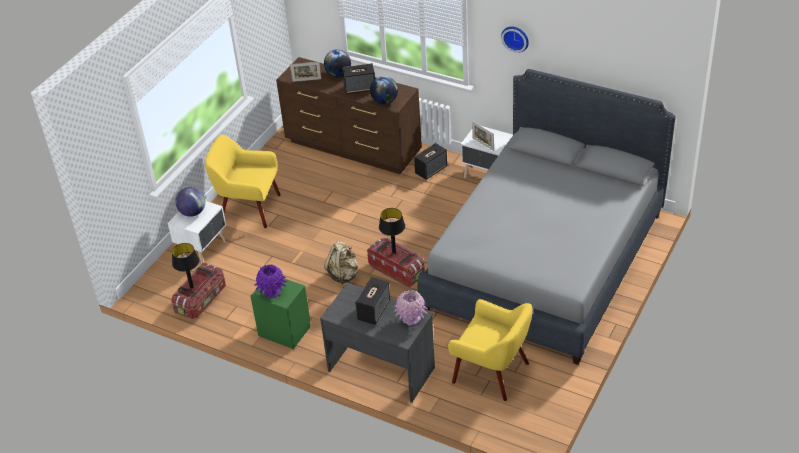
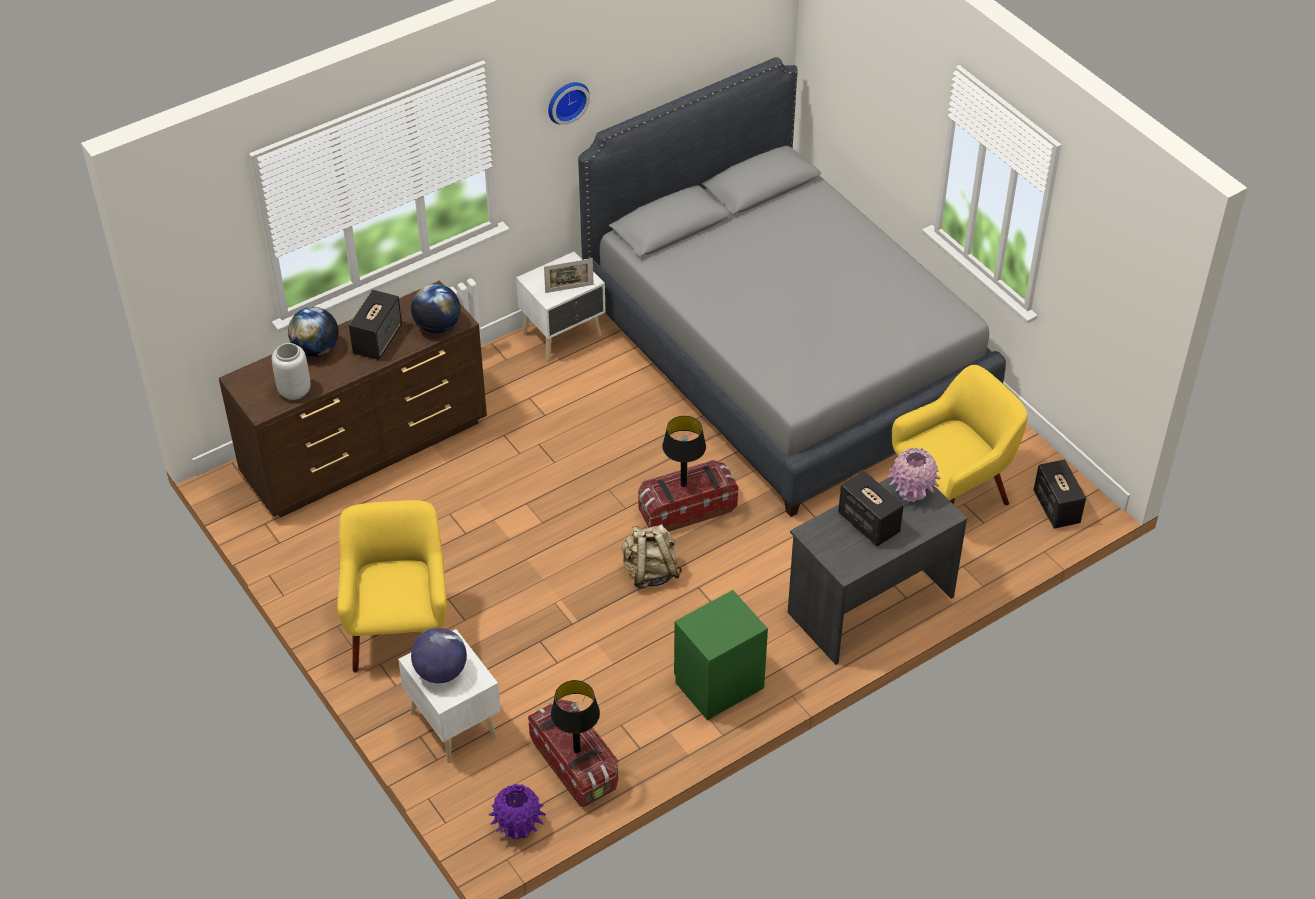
camera: 65 degrees left, 5 degrees up
(248, 208) = (400, 630): yellow armchair -> yellow armchair turned 135 degrees clockwise
(272, 292) = (721, 632): purple vase -> purple vase (518, 827)
(306, 80) = (294, 390): picture frame -> grey vase
(431, 170) = (500, 387): speaker -> speaker (1056, 507)

